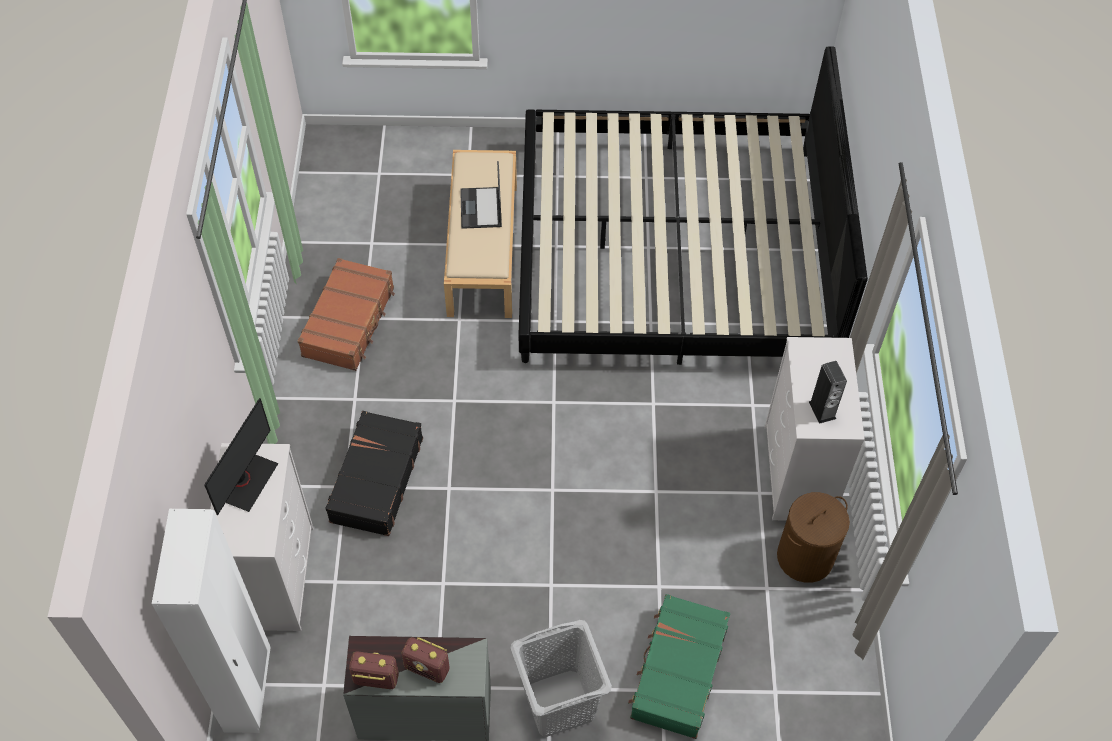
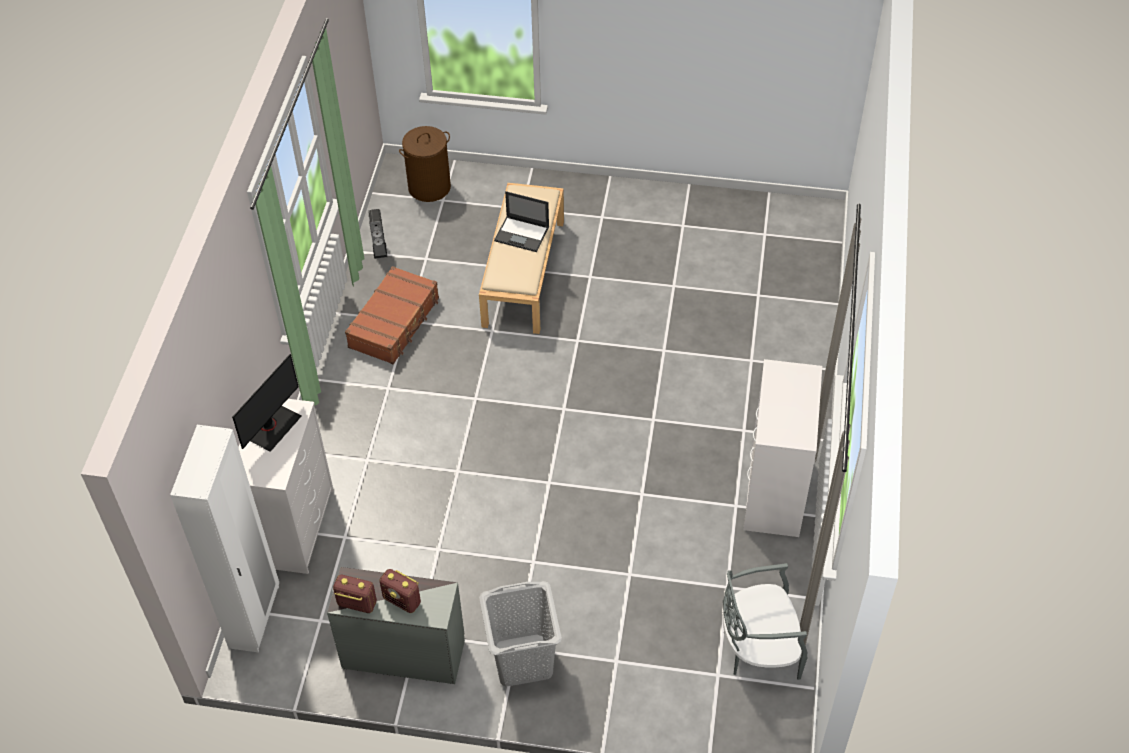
camera: 10 degrees right, 5 degrees down
(376, 480) = (394, 457): black suitcase -> none
(481, 209) = (522, 234): laptop -> laptop turned 75 degrees counterclockwise
(674, 252) = (696, 292): bed -> none
(678, 671) = (633, 647): green suitcase -> none
(805, 556) = (767, 564): brown laundry basket -> brown laundry basket (429, 187)
(812, 655) = (758, 648): none -> grey chair
(822, 410) = (783, 423): speaker -> speaker (380, 250)

